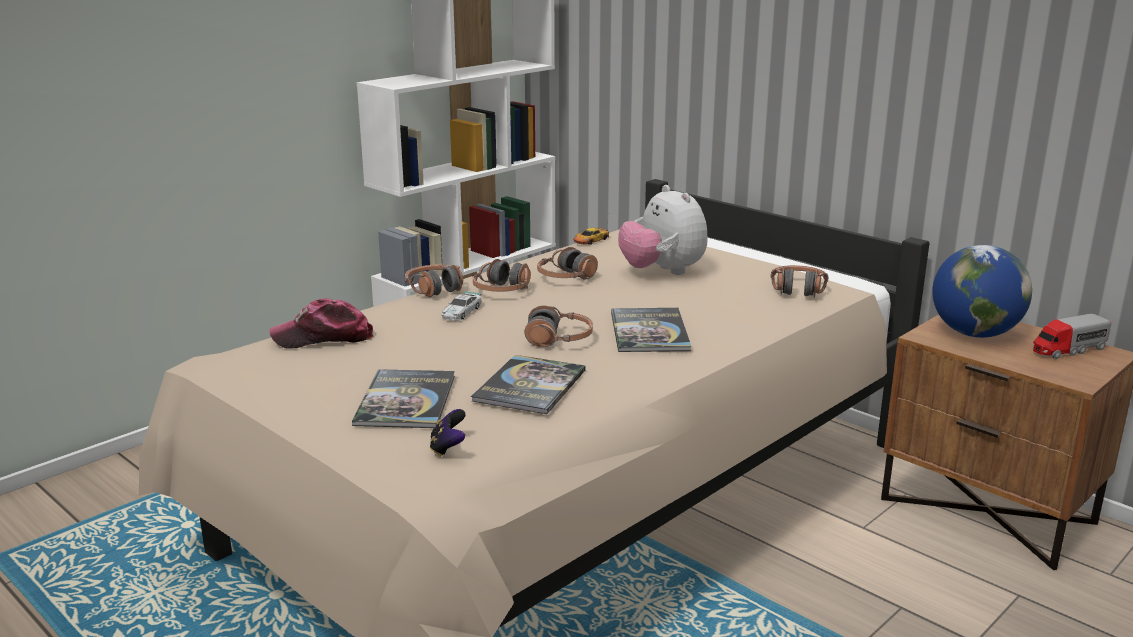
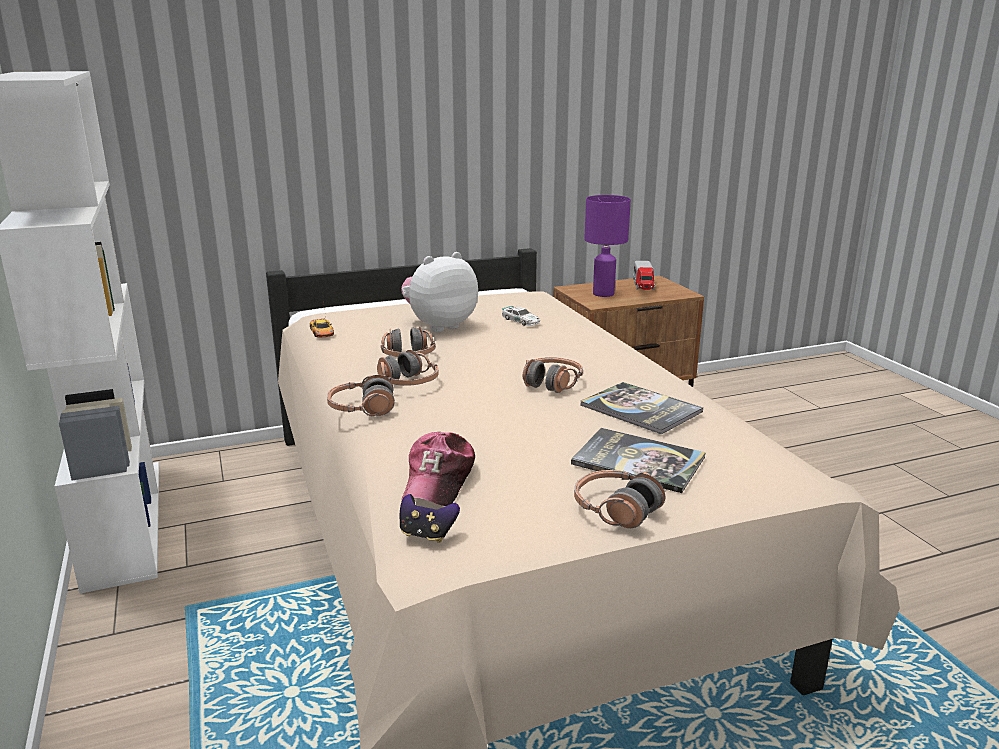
camera: 65 degrees left, 0 degrees up
(448, 448) = (744, 459): game controller -> game controller (427, 534)
(461, 312) = (444, 407): toy car -> toy car (521, 321)
(649, 331) = (563, 353): book -> none
(662, 272) = (439, 326): plush toy -> plush toy turned 150 degrees clockwise
(798, 289) = (525, 302): headphones -> headphones (616, 509)
(974, 334) = (603, 294): globe -> purple table lamp

